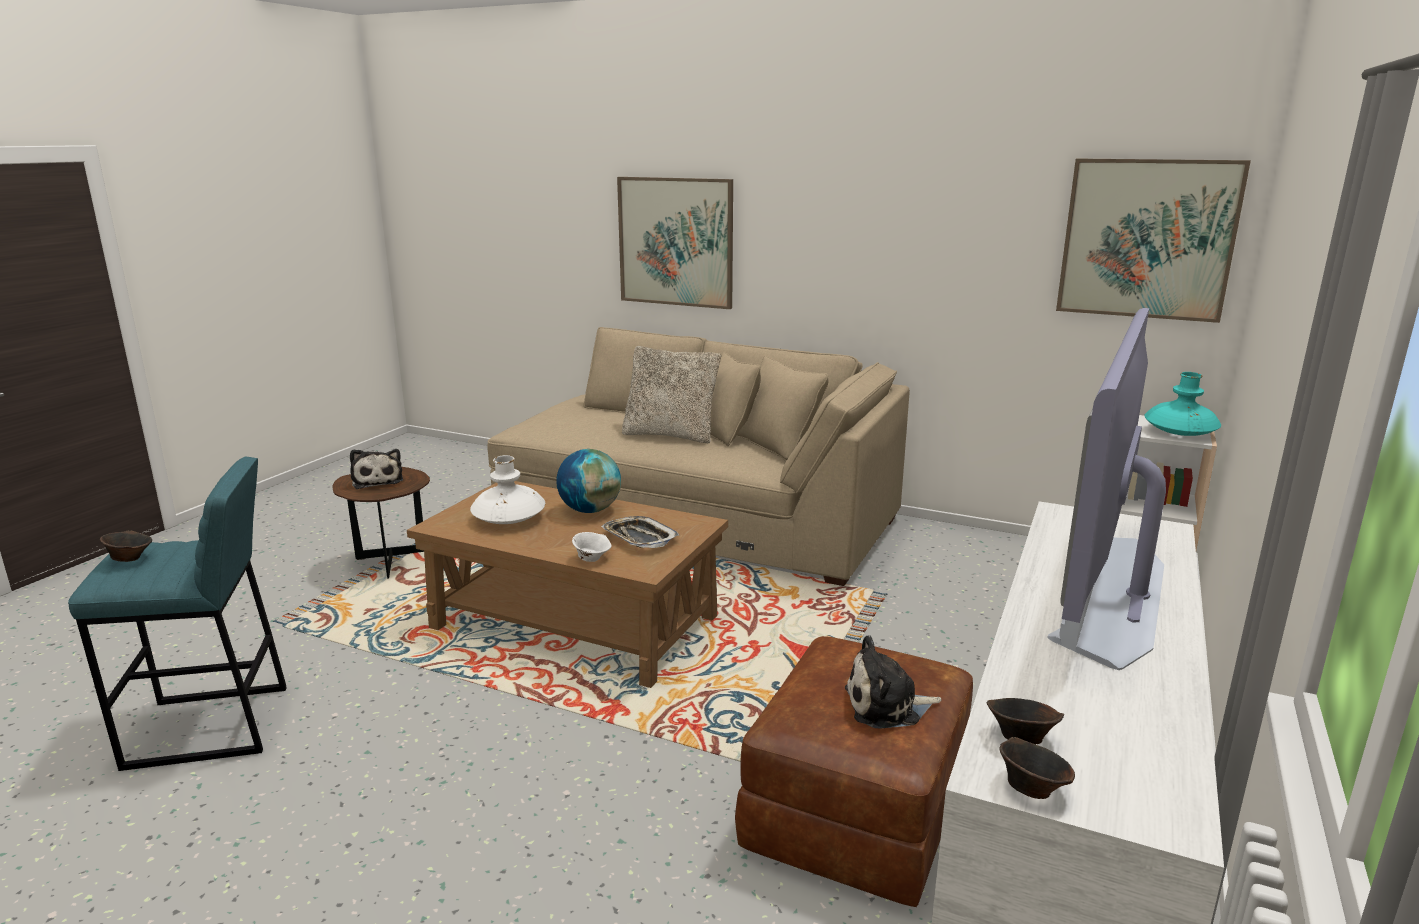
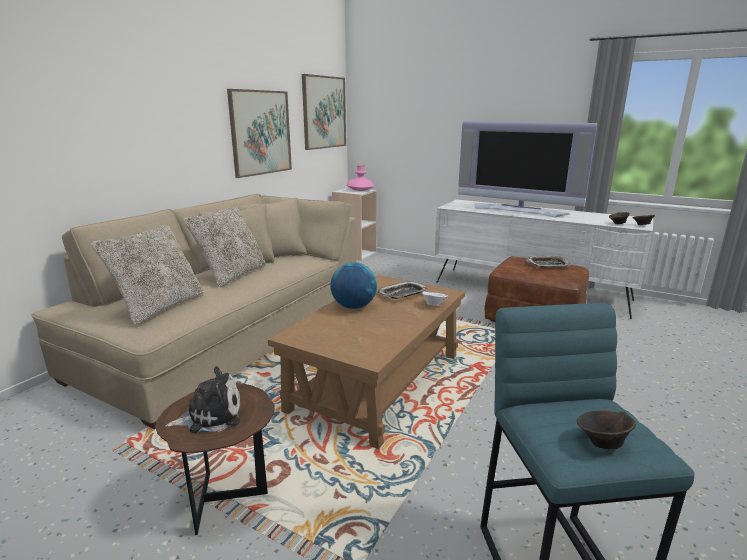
camera: 85 degrees left, 0 degrees up
(509, 519) = (363, 332): white vase -> none
(573, 422) = (159, 306): none -> beige pillow
(676, 242) = (100, 135): picture -> picture (260, 132)
(887, 706) = (547, 264): plush toy -> tray
(1179, 432) = (360, 190): turquoise vase -> pink vase

